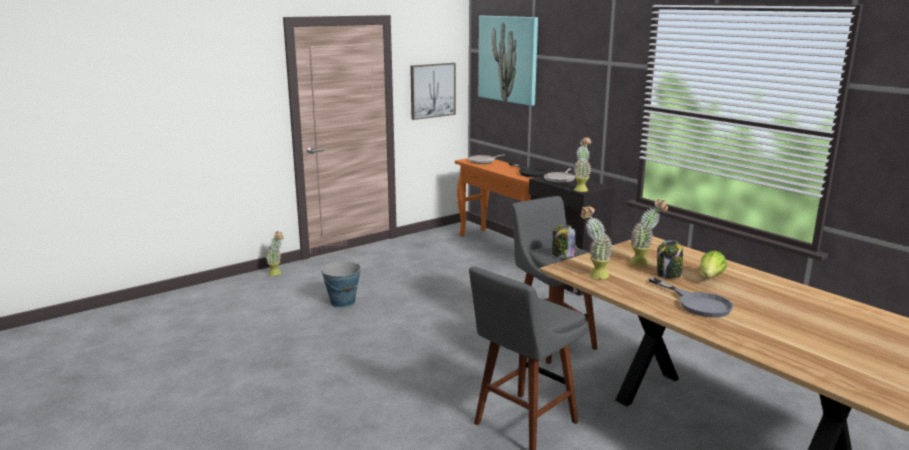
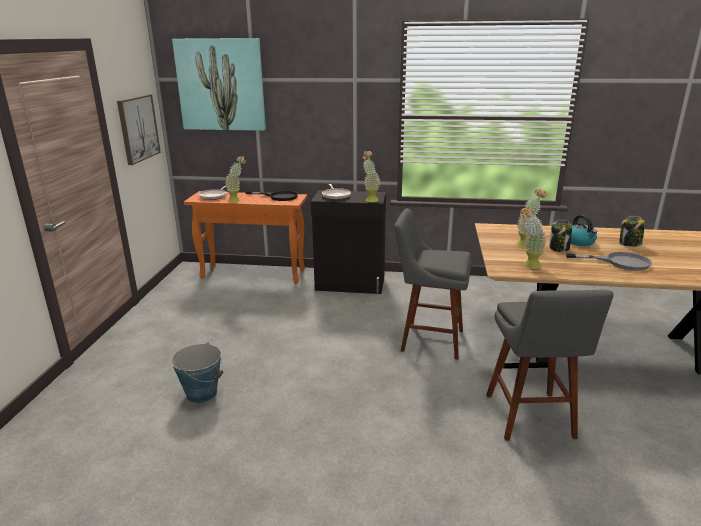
camera: 45 degrees left, 5 degrees up
(277, 273) = (62, 400): potted plant -> potted plant (237, 200)
(562, 255) = (450, 259): jar -> jar (629, 244)
(710, 278) = (580, 242): lettuce -> kettle

